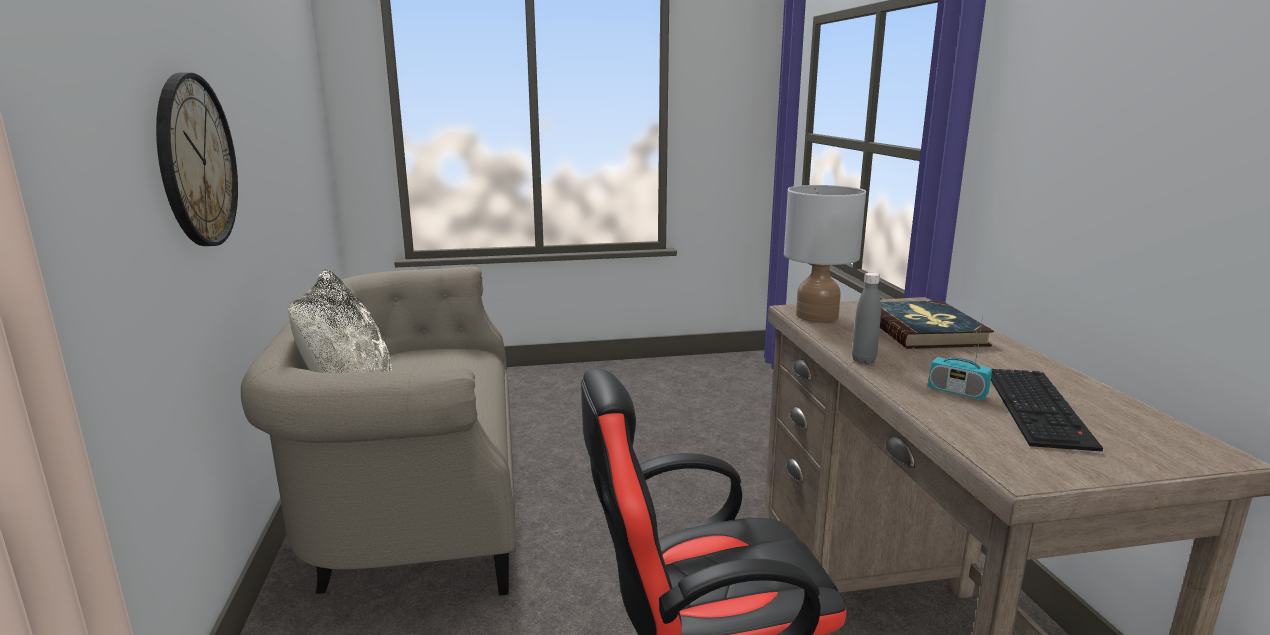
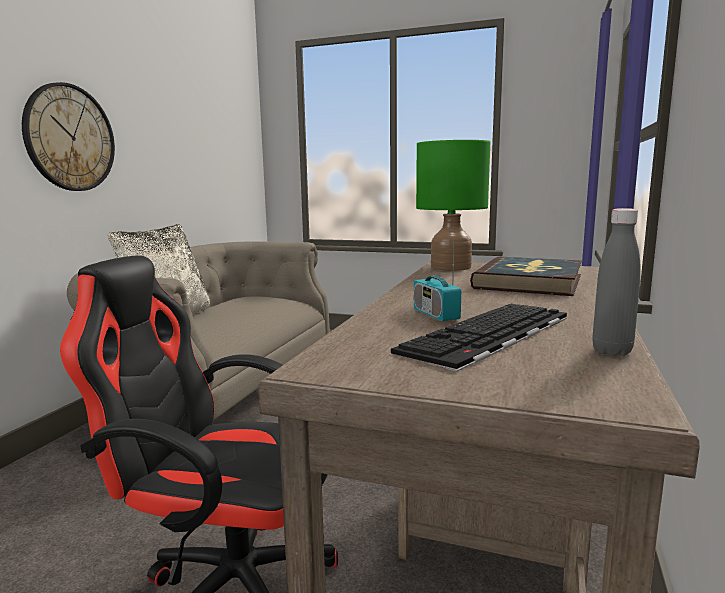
camera: 30 degrees right, 5 degrees down
(817, 316) = (450, 267): grey table lamp -> green table lamp
(863, 360) = (409, 290): grey bottle -> grey bottle (611, 351)

